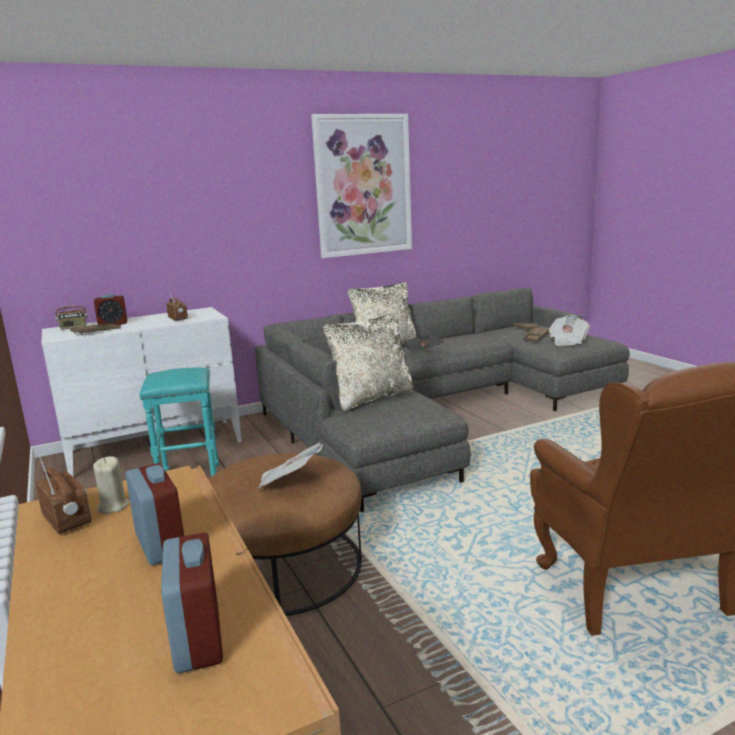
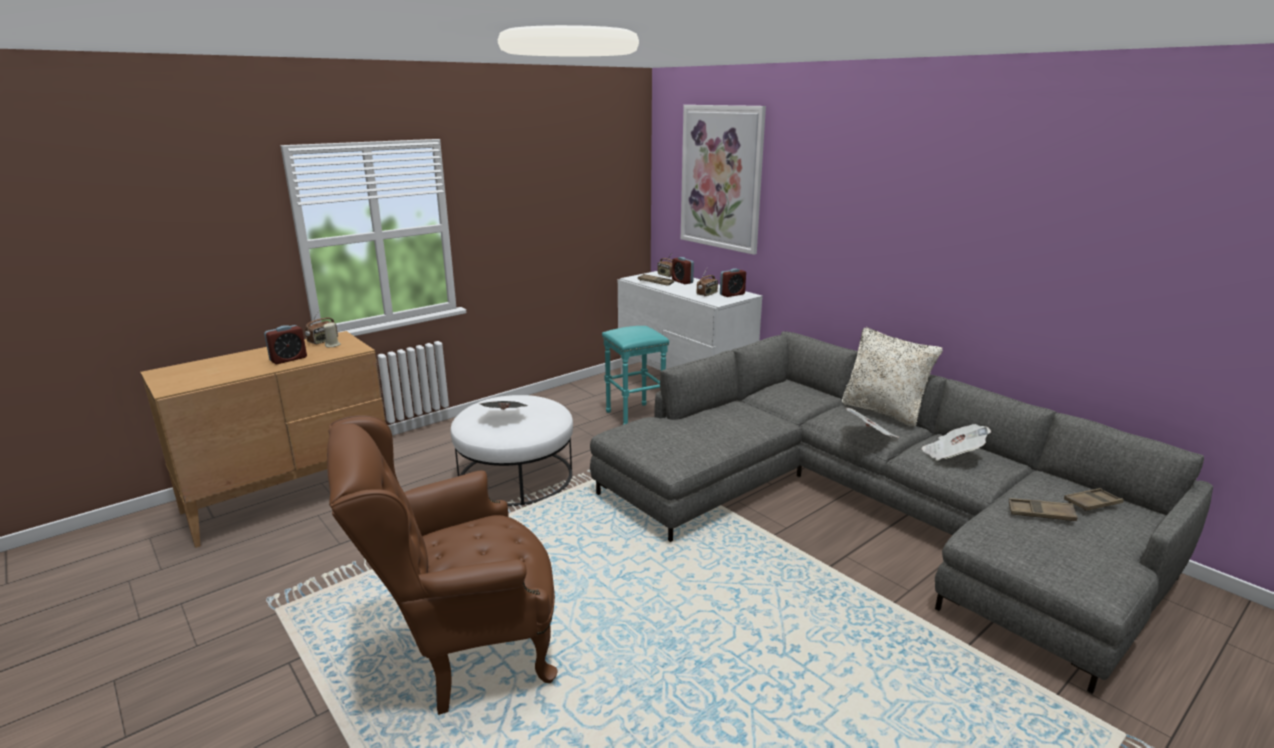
camera: 75 degrees right, 5 degrees up
(198, 639) = (213, 376): alarm clock -> alarm clock (732, 294)
(284, 566) = (516, 475): brown ottoman -> white ottoman
(363, 185) = (943, 208): picture -> picture (721, 178)
(373, 399) = (694, 426): beige pillow -> none
(567, 341) = (1042, 543): newspaper -> newspaper (952, 455)

